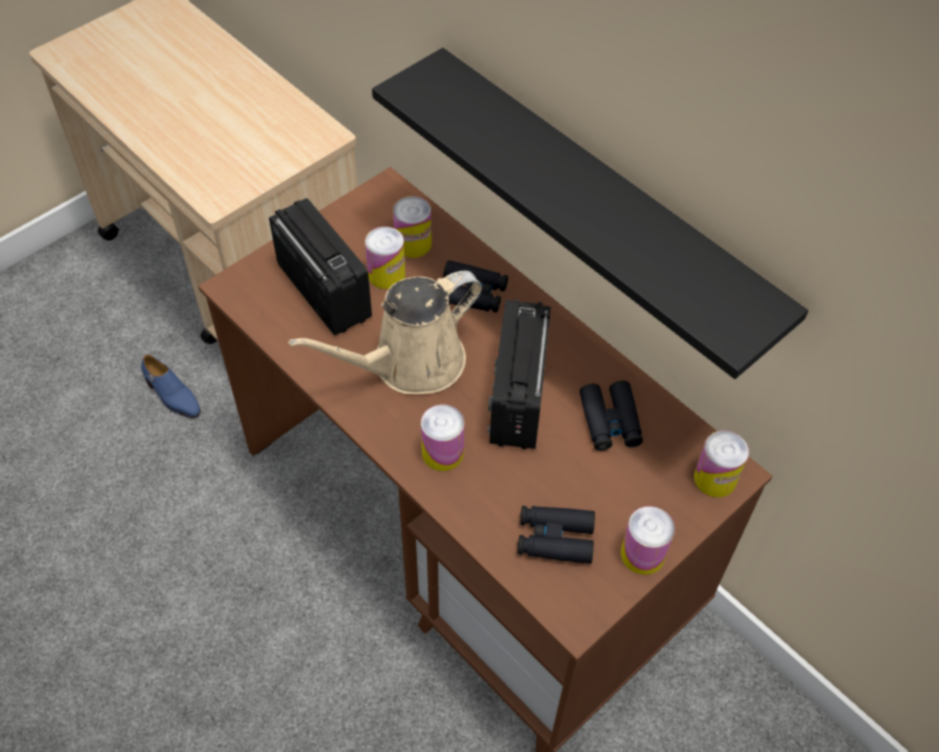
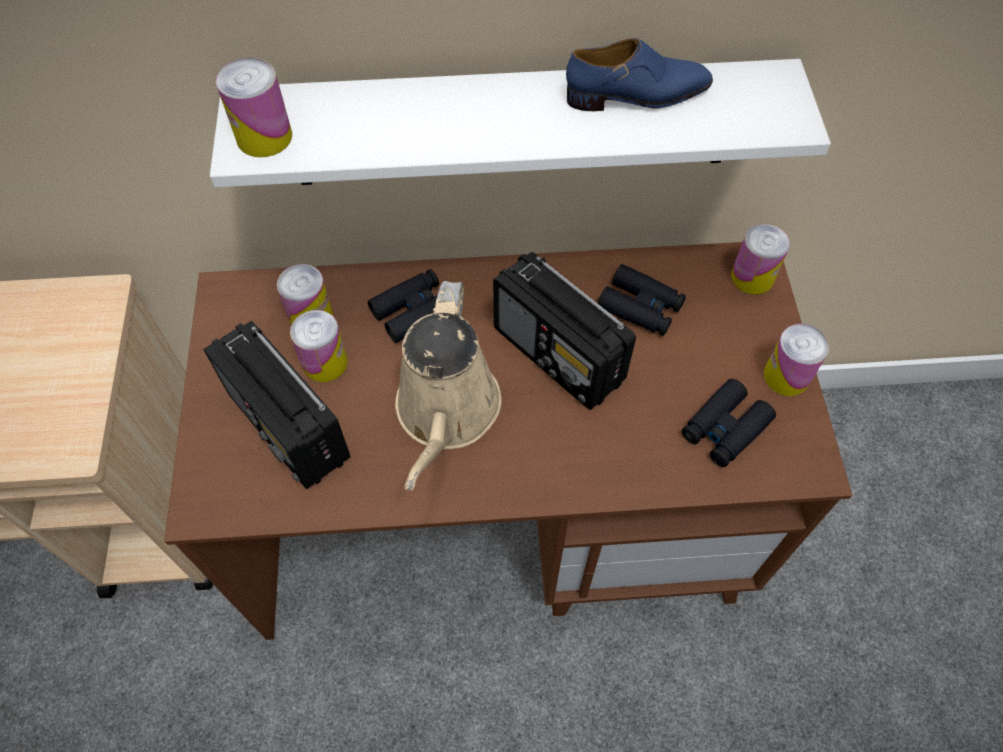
camera: 50 degrees left, 5 degrees up
(172, 395) = (135, 670): blue shoe -> blue shoe (637, 95)
(323, 290) = (289, 427): radio -> radio turned 135 degrees counterclockwise
(442, 453) = (567, 454): can -> can (264, 137)
(602, 207) = (513, 124): black shelf -> white shelf

